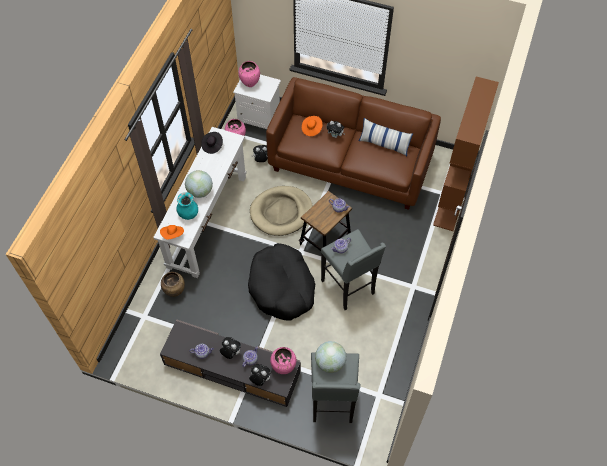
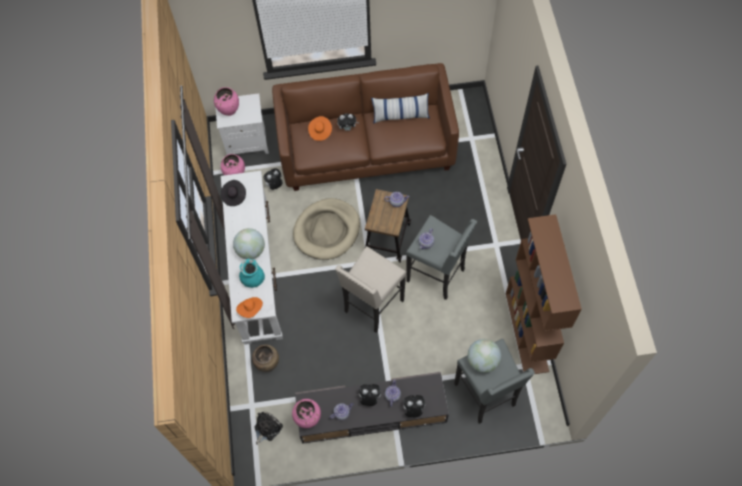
camera: 25 degrees left, 5 degrees up
(145, 339) = (267, 428): none -> plush toy
(282, 287) = (372, 306): black dog bed -> beige stool
(284, 367) = (429, 386): pink vase -> pink vase (308, 418)
(452, 199) = (484, 140): brown bookcase -> brown bookcase (527, 332)

